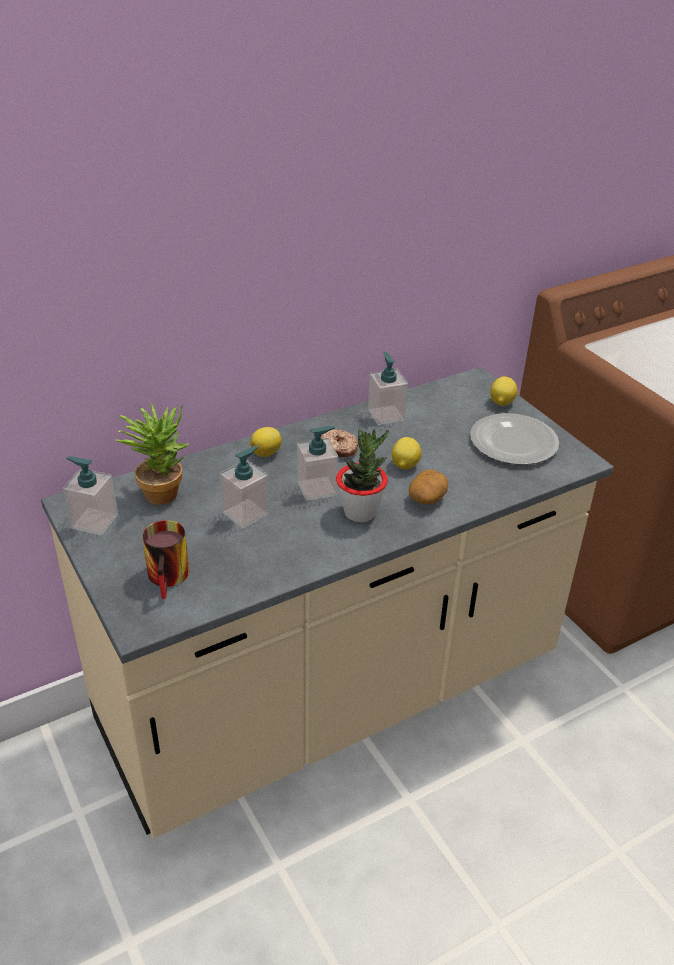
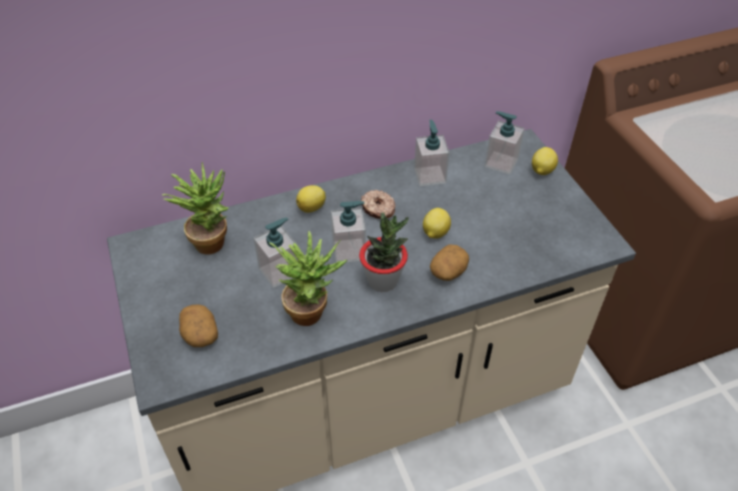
camera: 10 degrees right, 10 degrees up
(94, 521) = (146, 266): soap dispenser -> soap dispenser (501, 162)
(171, 578) = (199, 333): mug -> potato
(291, 545) = (312, 310): none -> potted plant
(513, 441) = (544, 216): plate -> none

